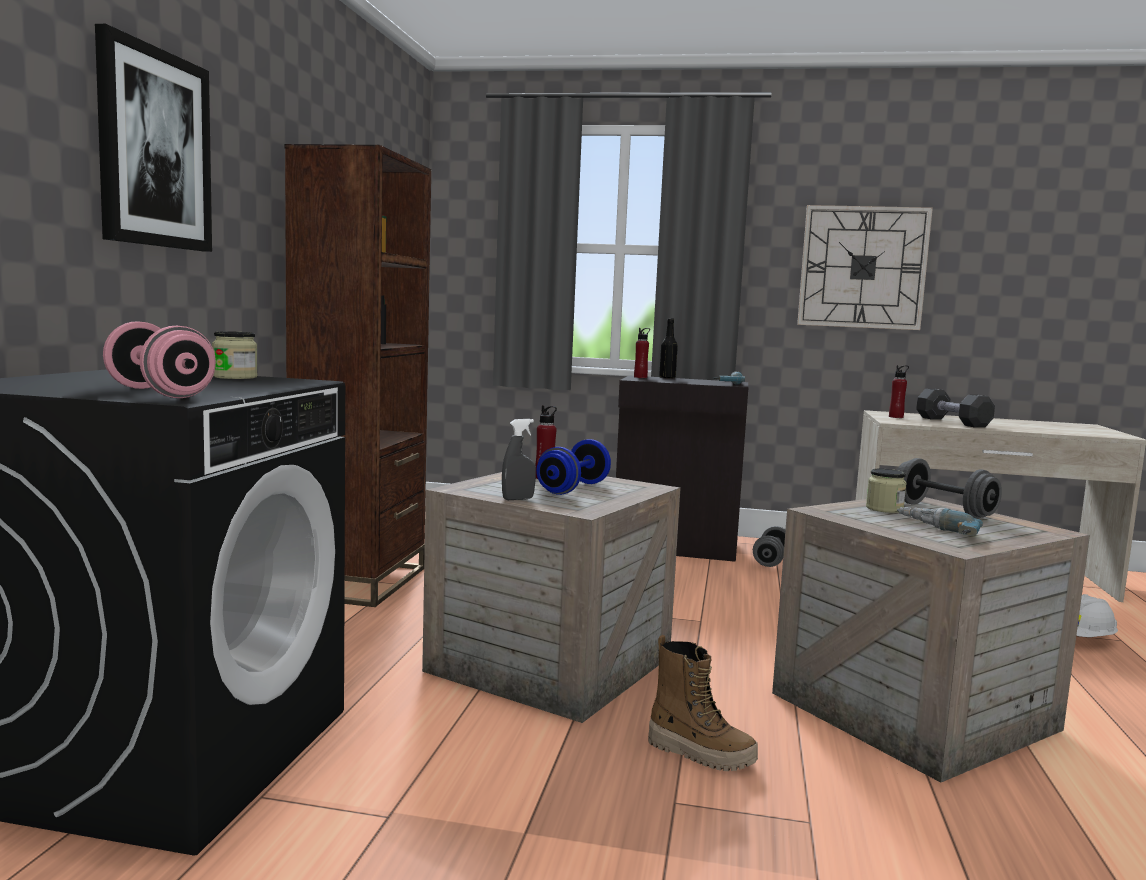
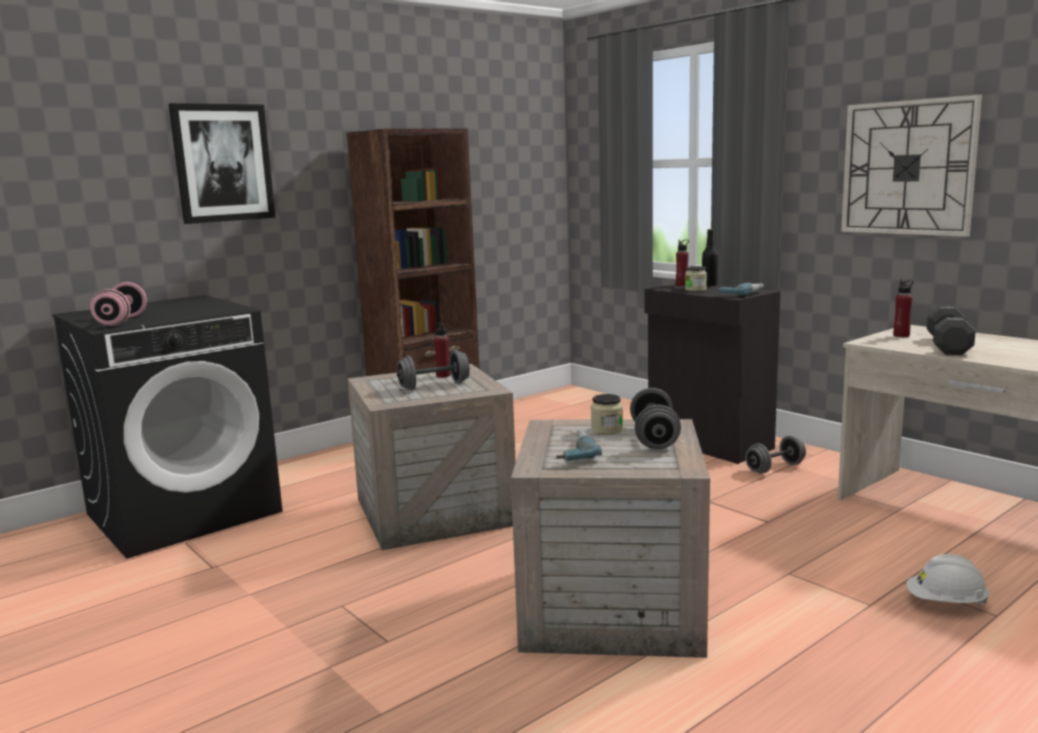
camera: 40 degrees right, 5 degrees up
(235, 377) = (216, 305): jar -> jar (695, 289)
(518, 499) = (375, 391): grey spray bottle -> none
(573, 488) = (434, 386): blue dumbbell -> grey dumbbell
(700, 754) = (409, 586): boot -> none

